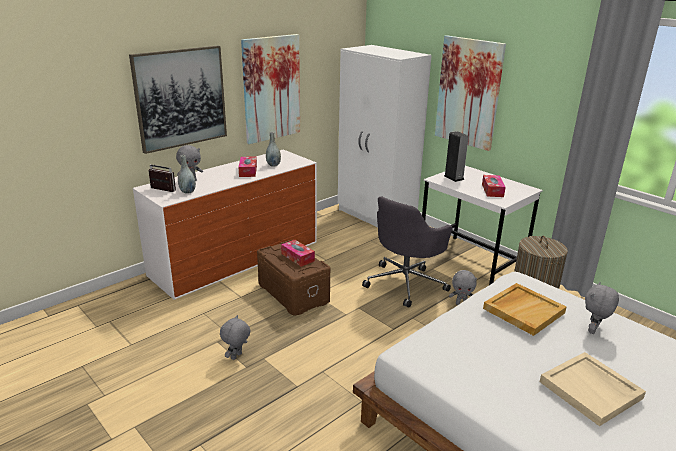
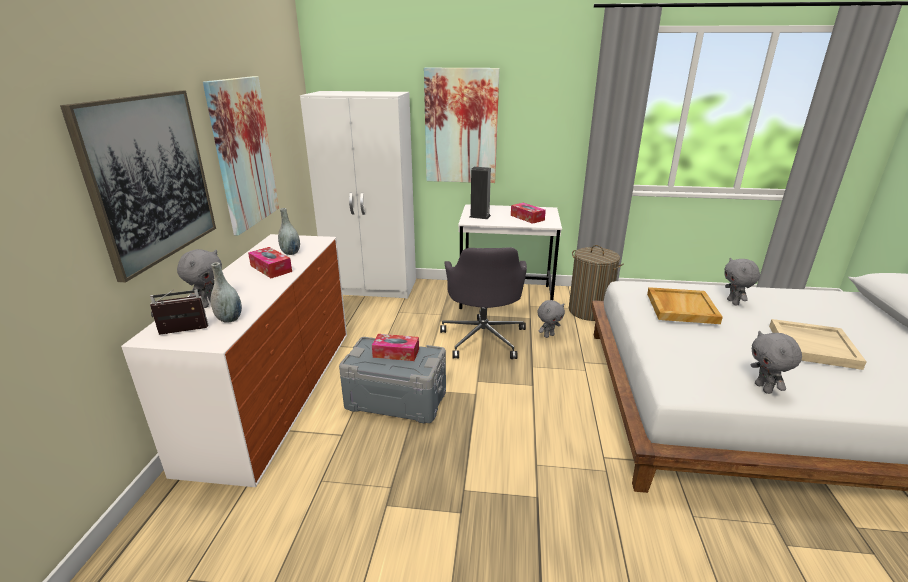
camera: 40 degrees left, 0 degrees up
(237, 357) = (434, 507): grey plush toy -> grey plush toy (764, 388)
(292, 293) = (396, 400): brown storage box -> grey storage box

